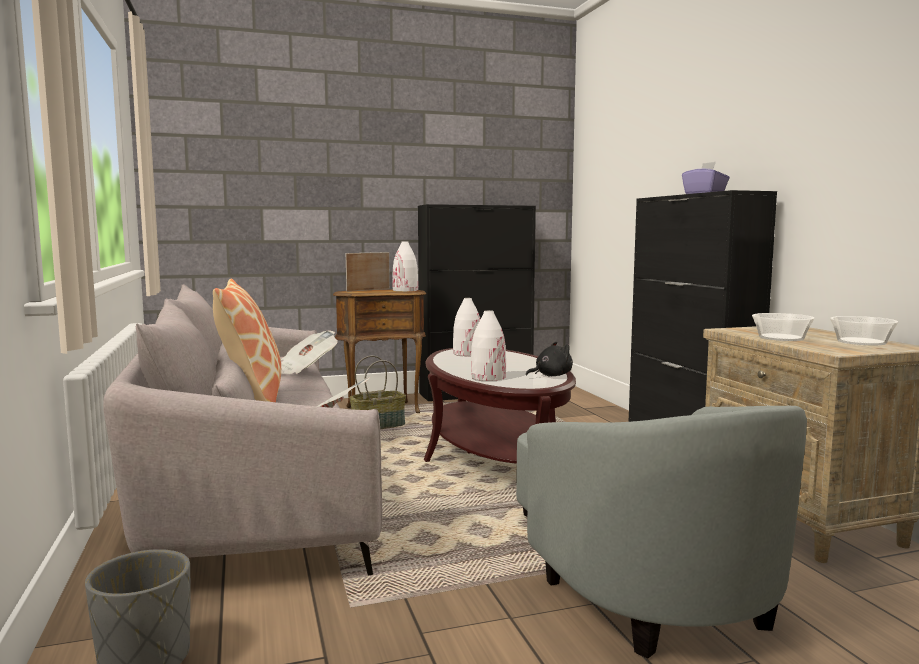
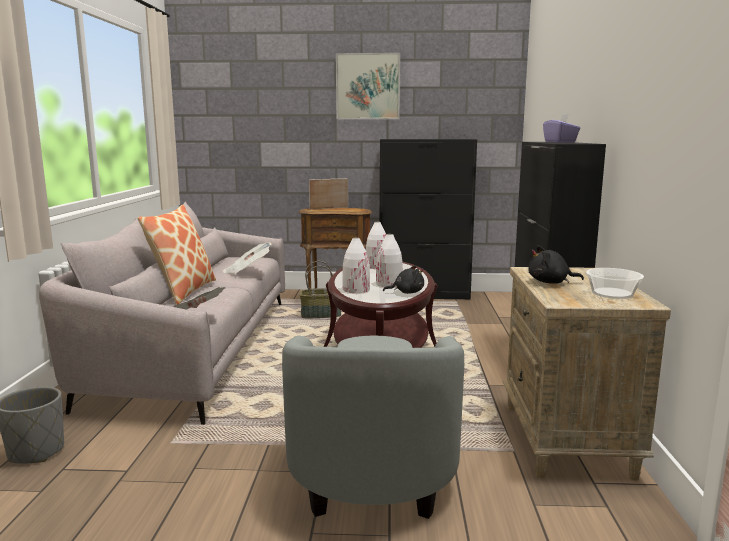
camera: 20 degrees right, 5 degrees up
(401, 142) = (368, 86): none -> picture
(405, 290) = (355, 210): white vase -> white vase (389, 284)
(782, 338) = (550, 282): bowl -> black plush toy

